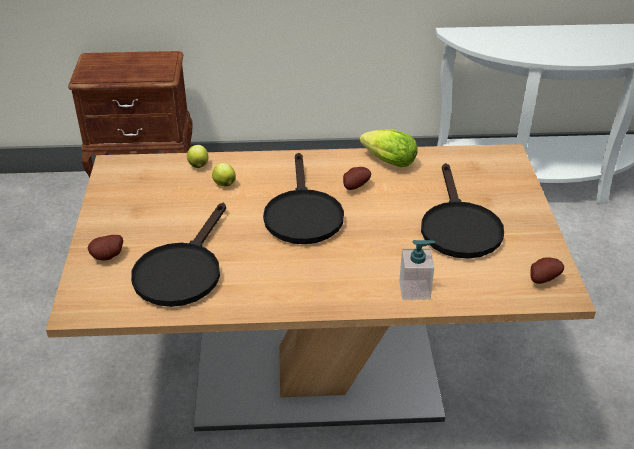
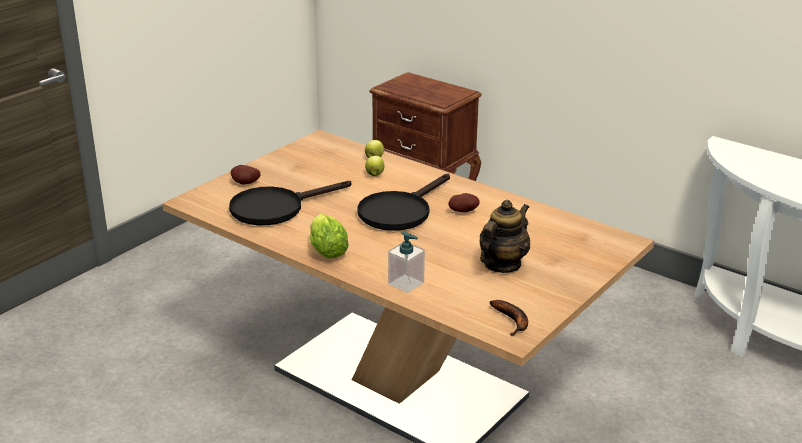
camera: 40 degrees right, 10 degrees down
(386, 161) = (514, 206): lettuce -> lettuce (326, 249)
(458, 226) = (502, 265): black frying pan -> teapot
(542, 279) = (513, 321): potato -> banana

